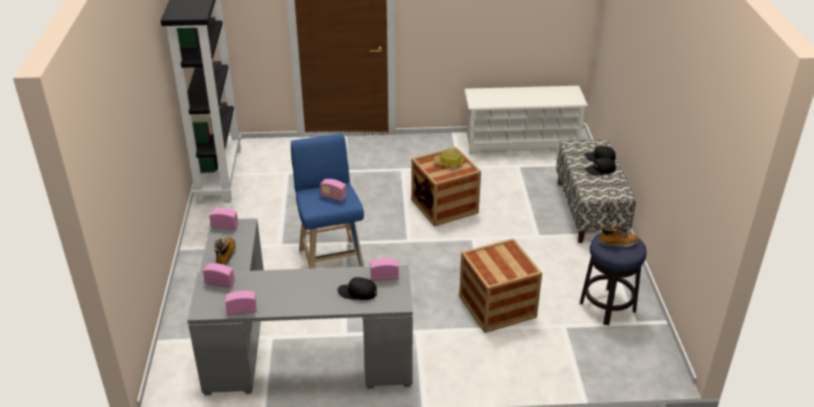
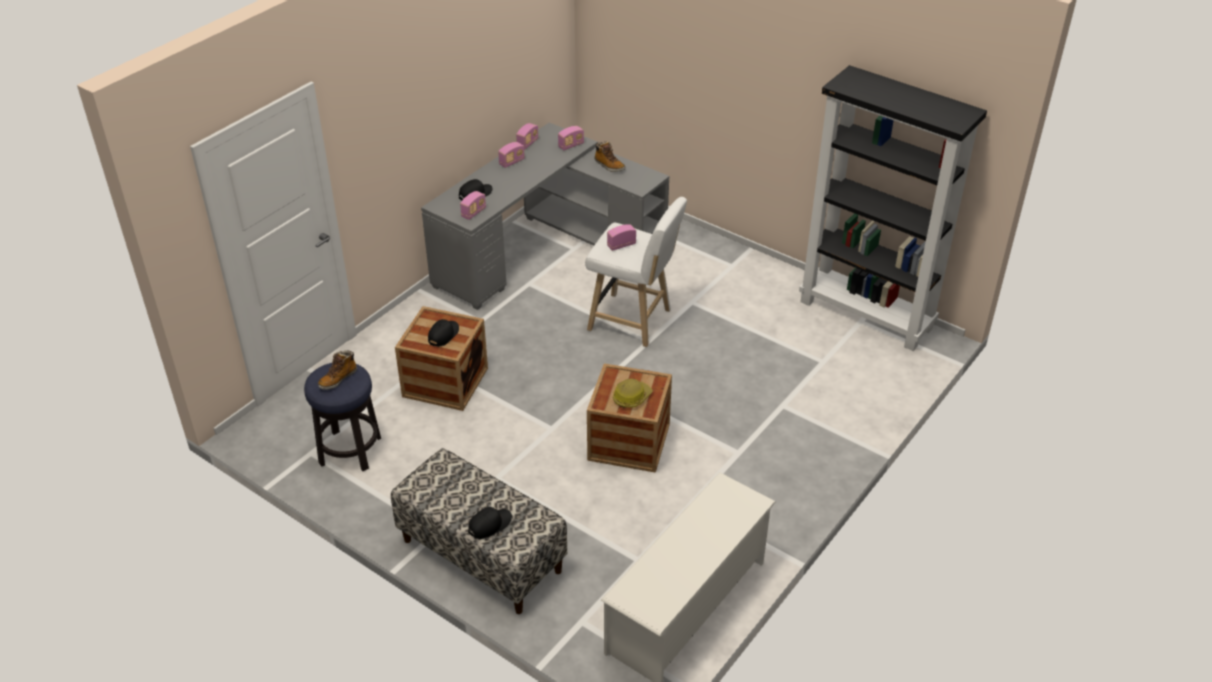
camera: 130 degrees right, 5 degrees up
(225, 226) = (650, 178): radio -> radio (512, 162)
(331, 259) = (634, 321): blue stool -> white stool
(600, 170) = (469, 505): black cap -> black cap (443, 335)

